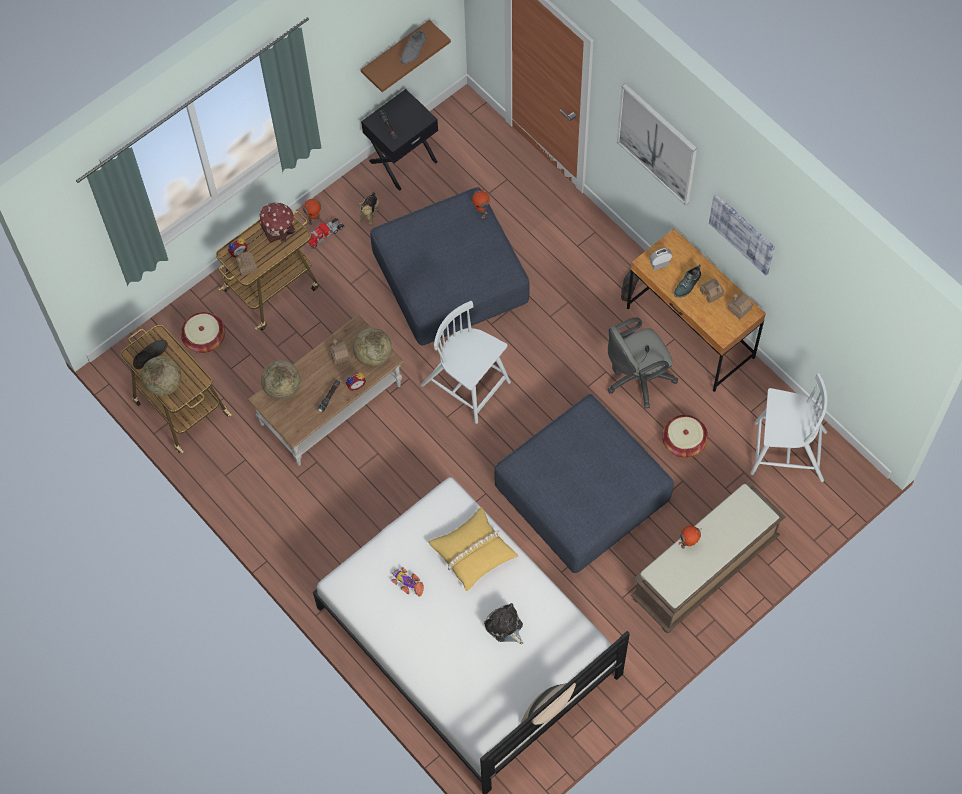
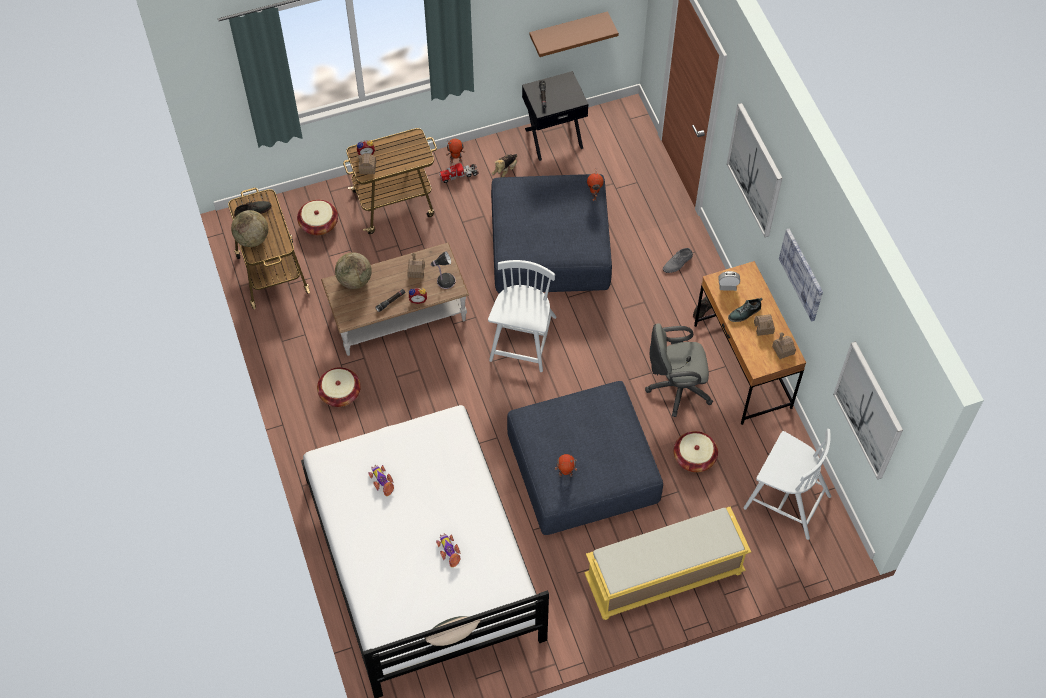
camera: 20 degrees right, 5 degrees down
(278, 228) = (409, 146): toy house -> none
(309, 507) = (340, 393): none -> basket
(373, 356) = (444, 281): globe -> table lamp
(413, 50) = (582, 31): grey shoe -> grey shoe (677, 263)
(467, 385) = (523, 340): white chair -> white chair turned 45 degrees clockwise
(473, 552) = (452, 476): yellow pillow -> none
(504, 626) = (449, 551): plush toy -> toy car
(688, 545) = (648, 543): toy robot -> toy robot (565, 475)
(704, 570) = (663, 577): brown bench -> yellow bench
(858, 345) = (869, 410): none -> picture

